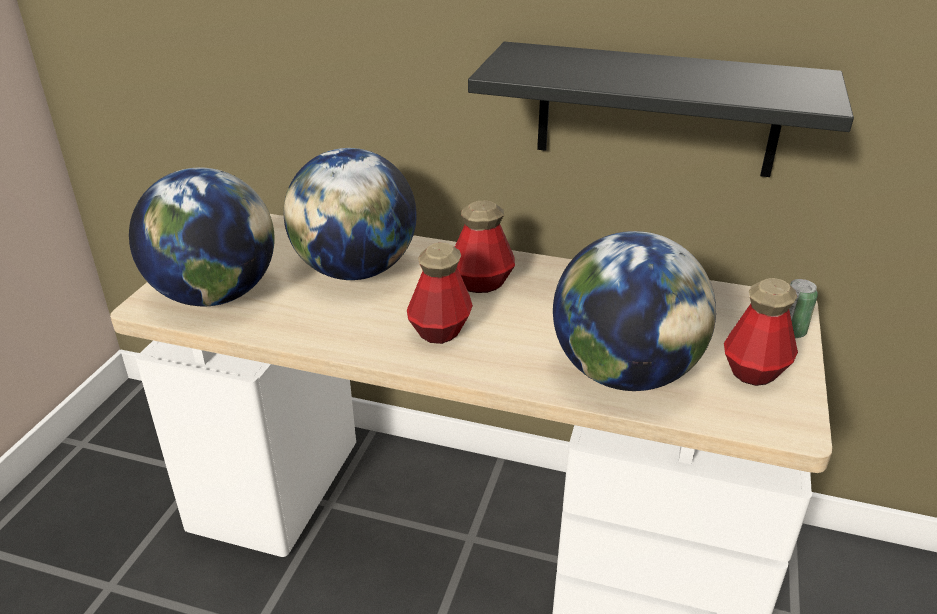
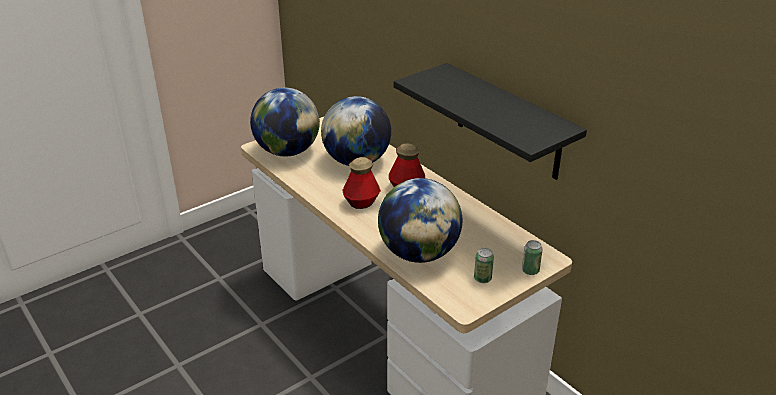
camera: 35 degrees right, 0 degrees up
(754, 371) = (482, 278): bottle -> can

